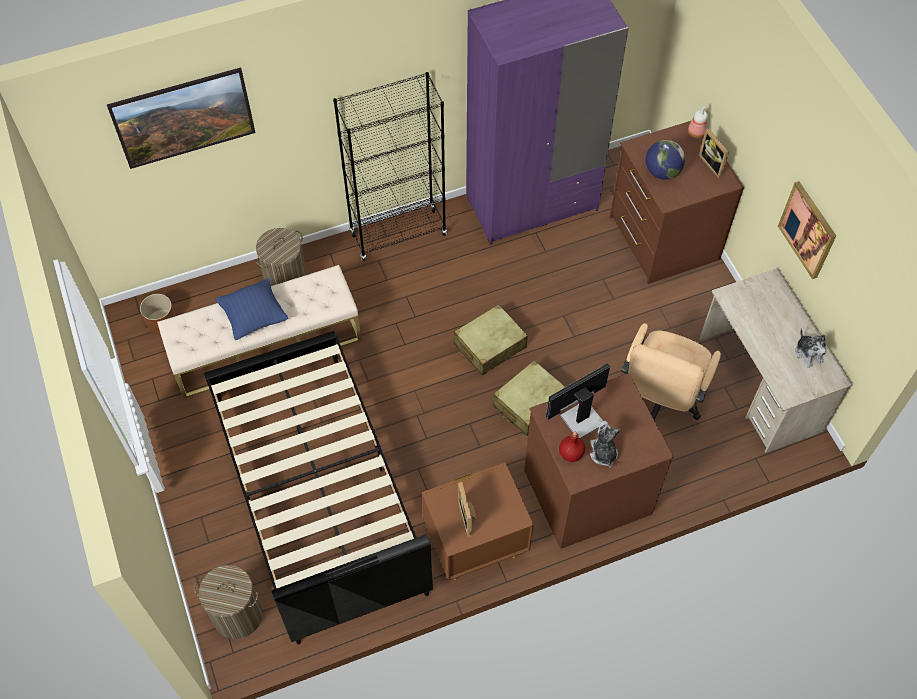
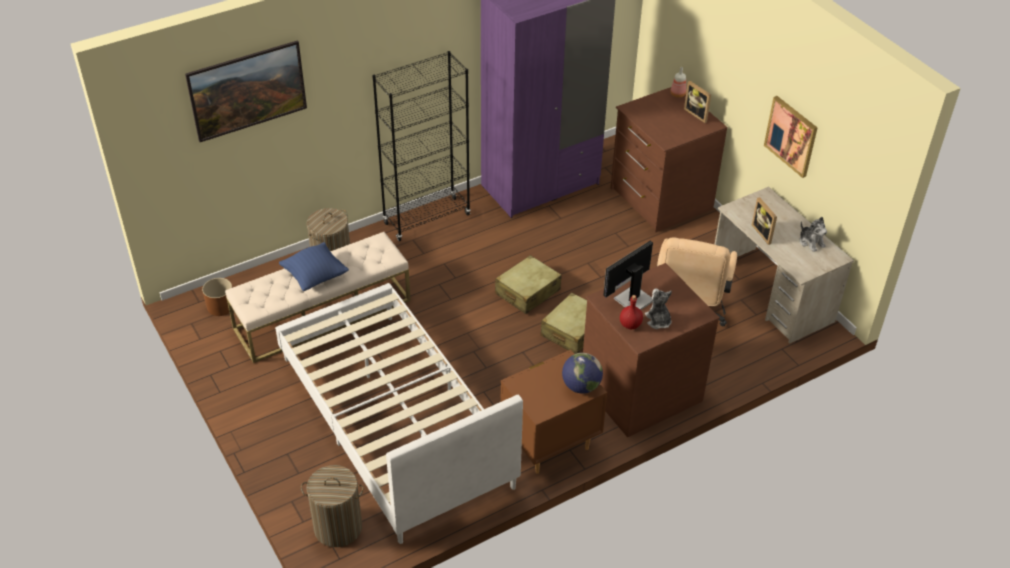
camera: 10 degrees left, 15 degrees down
(318, 492) = (394, 421): black bed -> white bed
(469, 517) = (548, 393): picture frame -> picture frame (764, 233)
(662, 172) = (656, 123): globe -> globe (581, 386)

